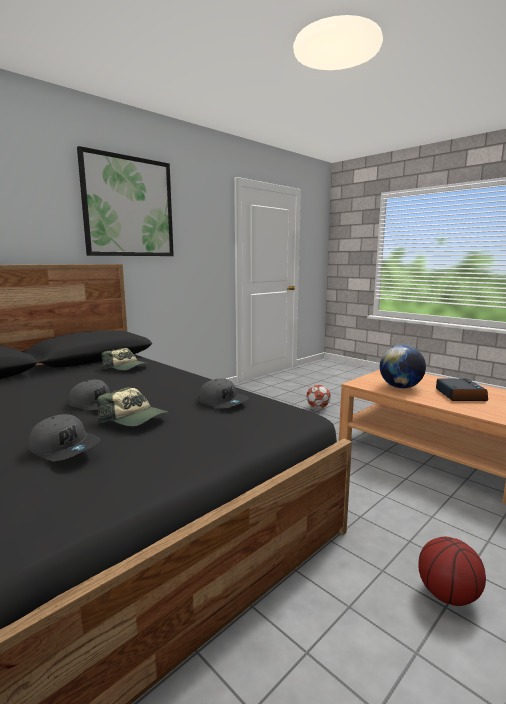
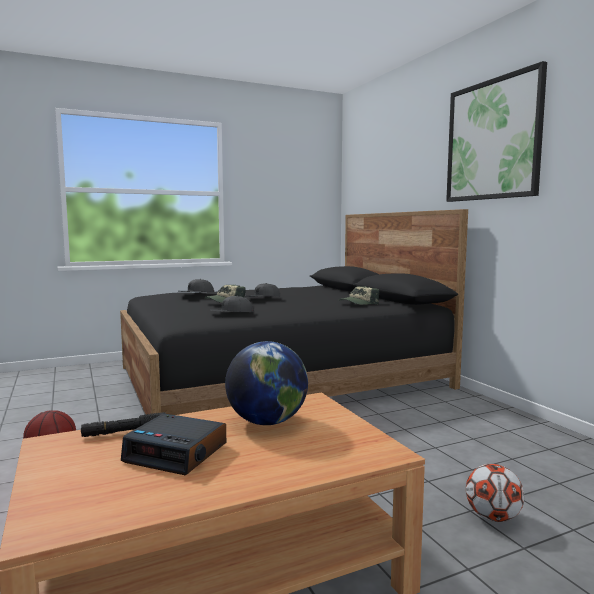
camera: 110 degrees right, 5 degrees down
(469, 409) = (124, 432): none -> black flashlight

